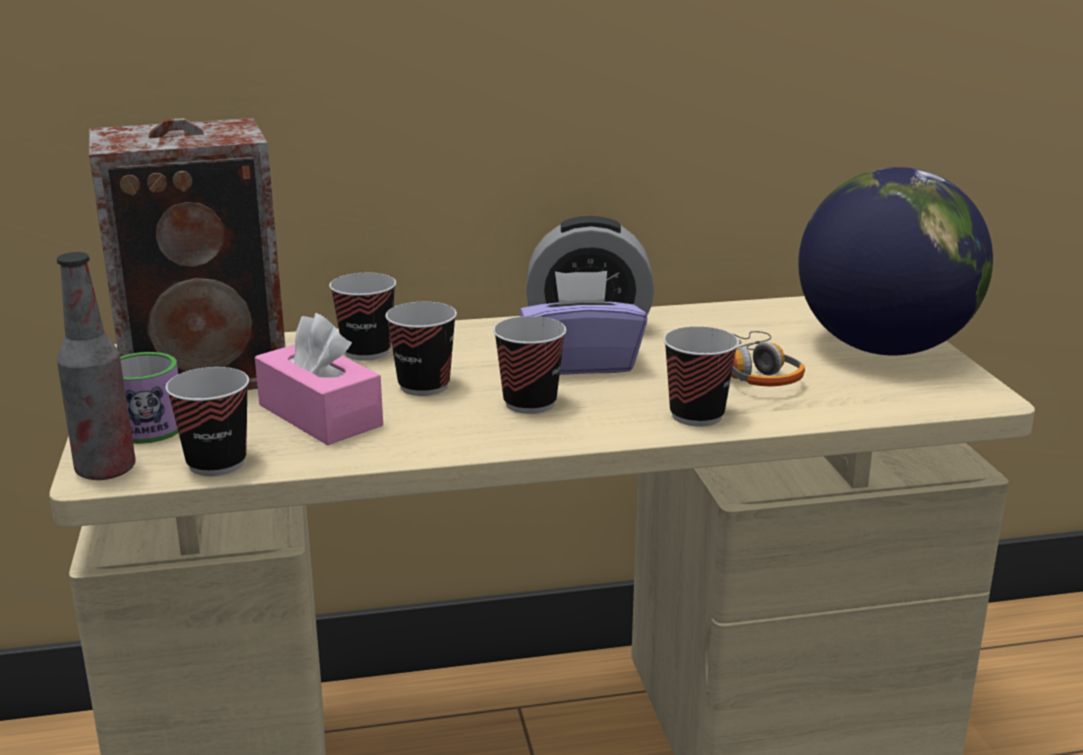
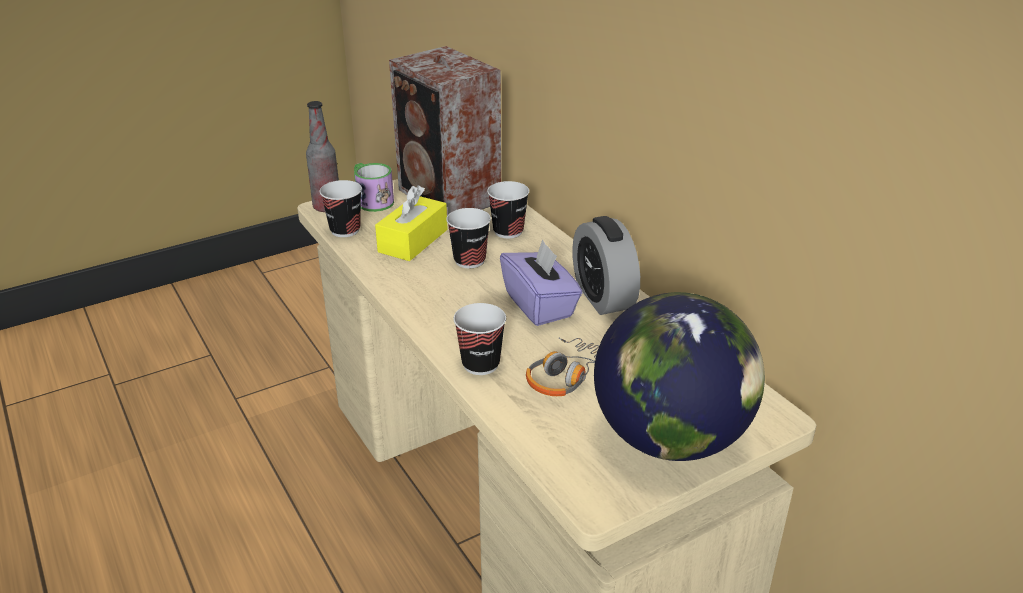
camera: 70 degrees right, 10 degrees up
(320, 415) = (413, 241): pink tissue box -> yellow tissue box
(530, 403) = (465, 300): cup -> none

